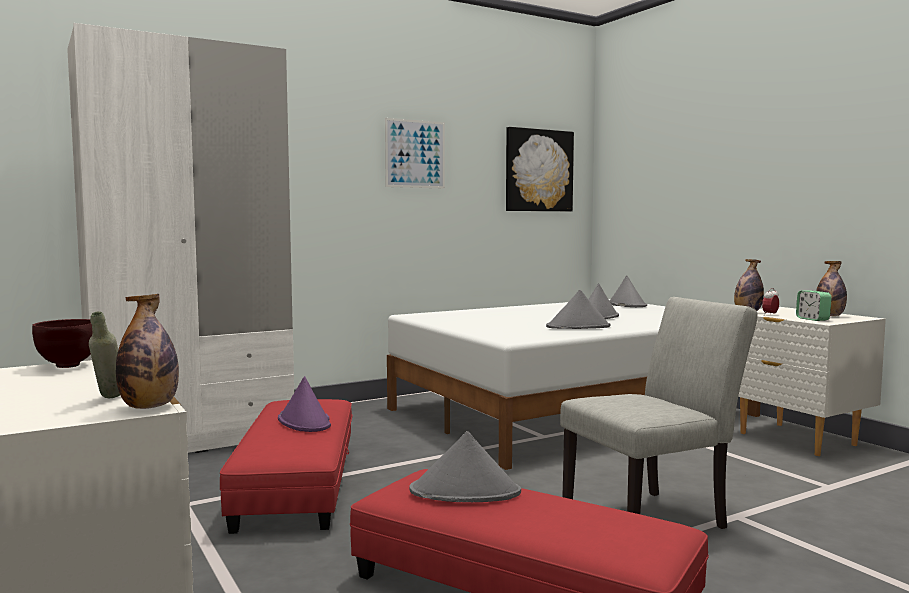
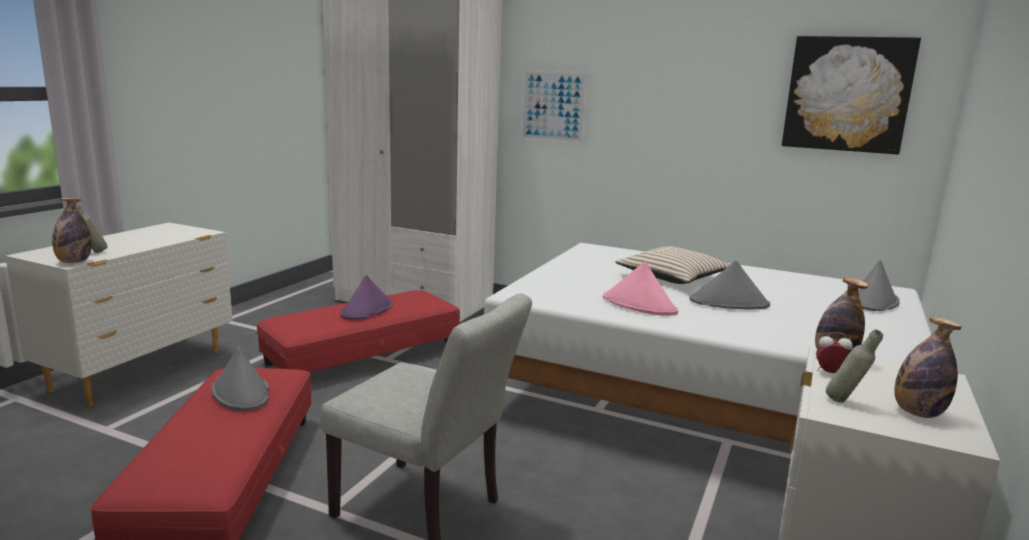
camera: 55 degrees right, 10 degrees up
(67, 366) = (181, 229): brown bowl -> none
(415, 154) = (661, 73): picture -> picture (553, 106)
(523, 315) = (673, 276): none -> beige pillow
(578, 327) = (639, 305): grey hat -> pink hat
(812, 319) = (846, 402): alarm clock -> grey bottle

